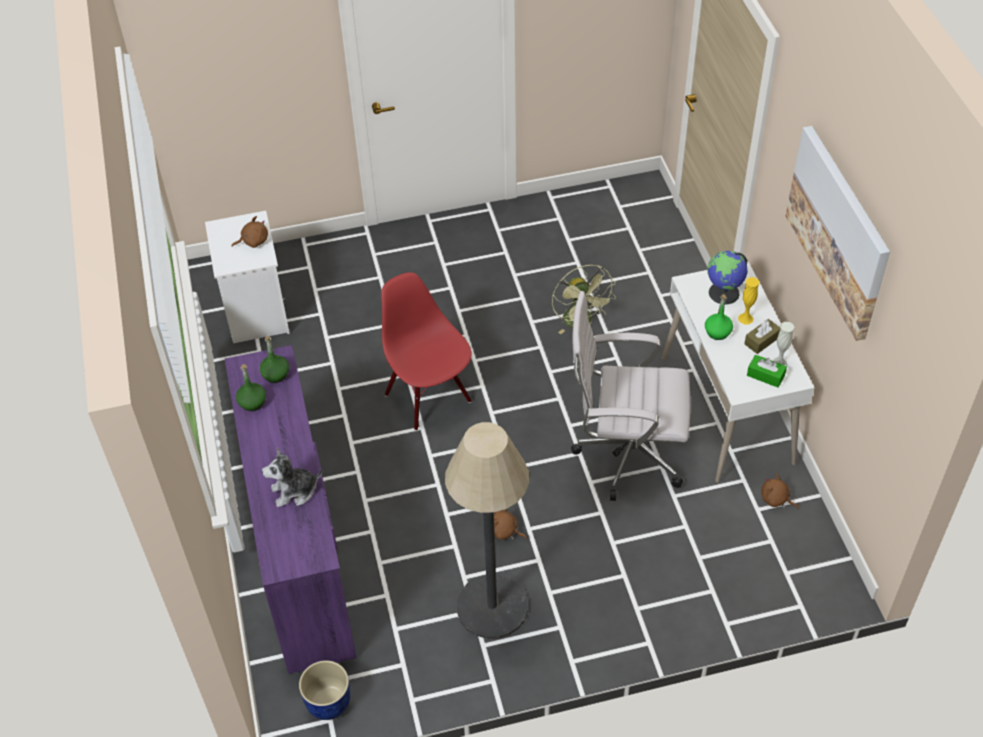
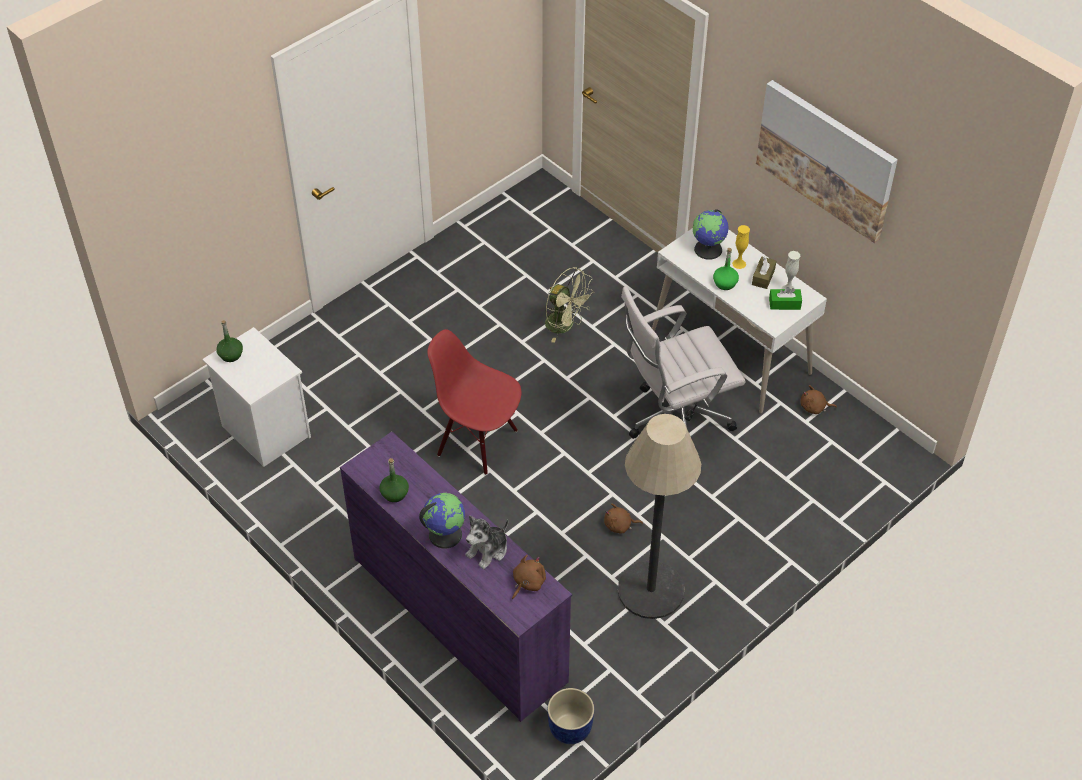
camera: 30 degrees left, 0 degrees up
(253, 241) = (263, 359): brown plush toy -> brown plush toy (527, 582)
(268, 459) = (445, 534): none -> globe
(275, 374) = (397, 462): green bottle -> green bottle (230, 355)

